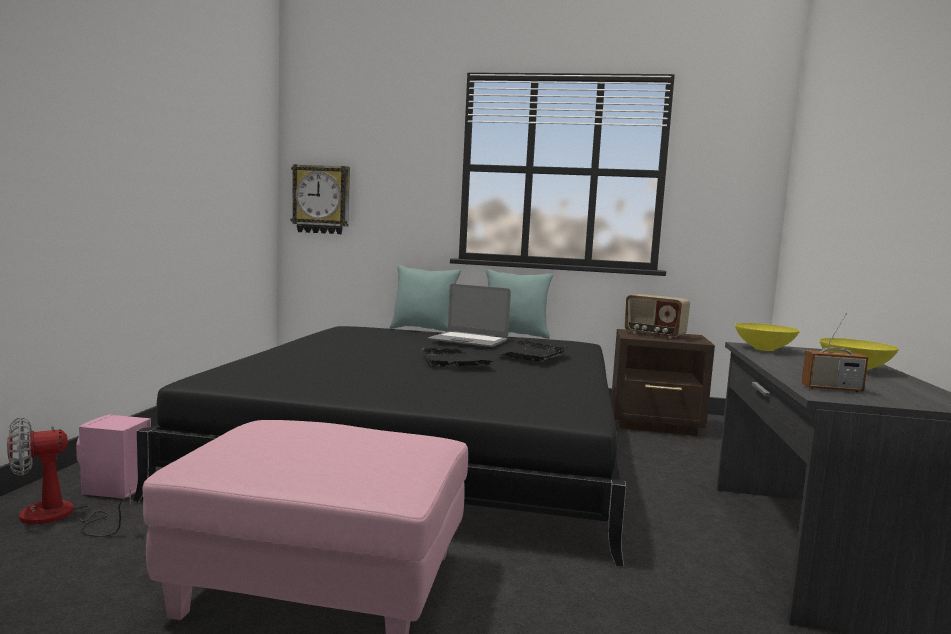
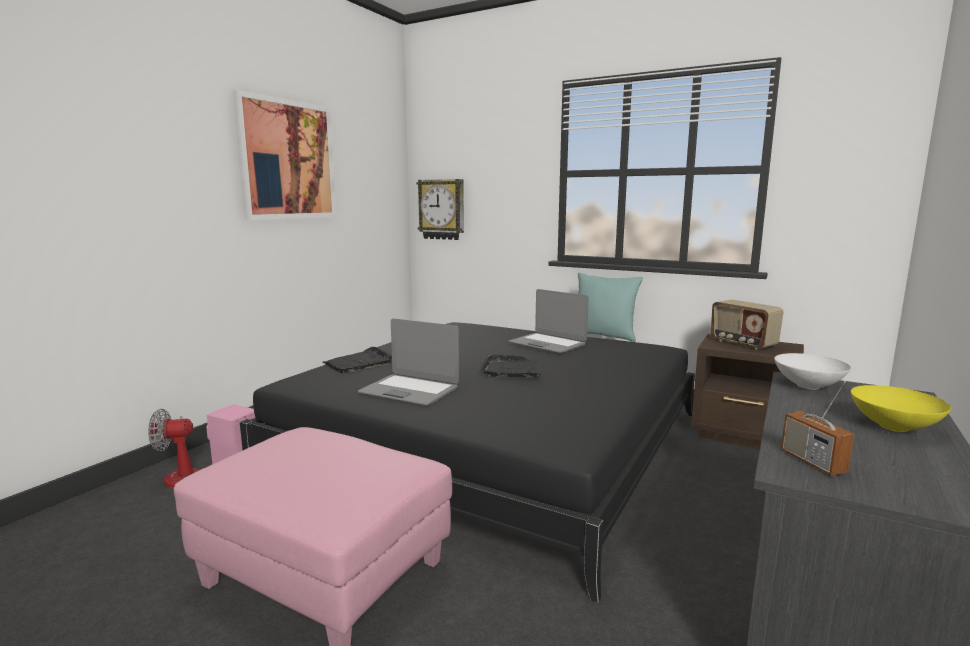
camera: 20 degrees right, 5 degrees up
(163, 118) = (288, 160): none -> picture
(362, 381) = (409, 391): none -> laptop
(423, 329) = (522, 327): turquoise pillow -> none
(531, 354) = (594, 363): black tray -> black tray (359, 363)
(764, 349) = (808, 386): yellow bowl -> white bowl
(831, 389) = (812, 462): radio -> radio turned 45 degrees clockwise

